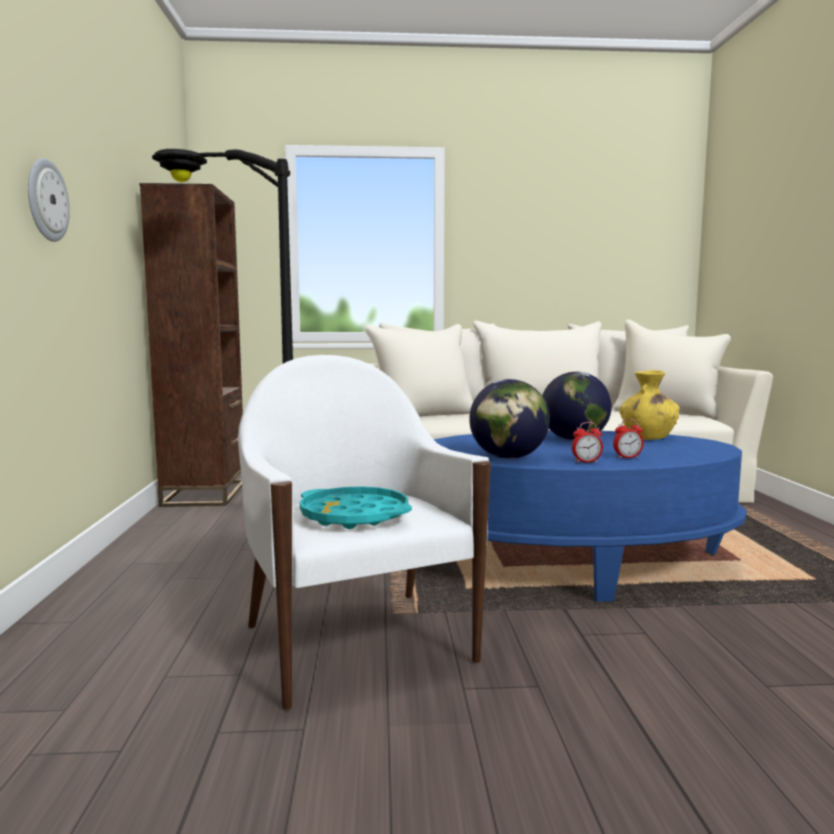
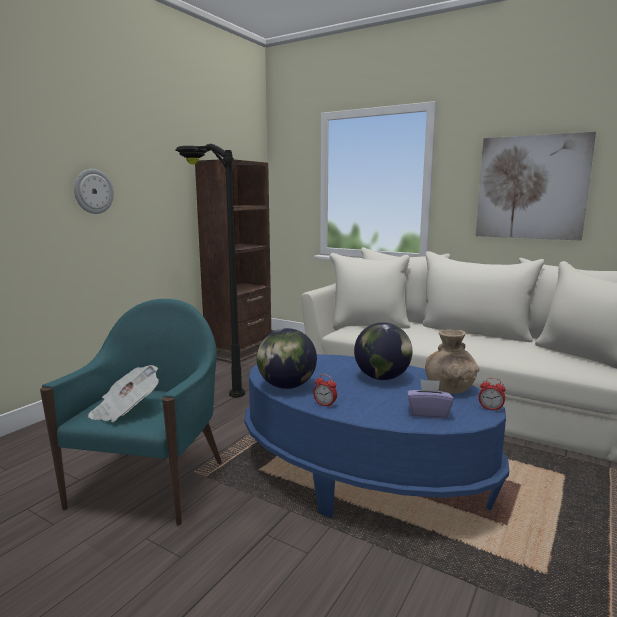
camera: 35 degrees right, 5 degrees up
(354, 516) = (125, 410): turquoise tray -> newspaper
(356, 641) = (150, 482): white armchair -> turquoise armchair
(554, 252) = (531, 187): none -> picture
(627, 457) = (366, 408): alarm clock -> alarm clock (490, 409)
(647, 437) = (449, 389): yellow vase -> brown vase
(679, 451) = (428, 413): none -> purple tissue box

